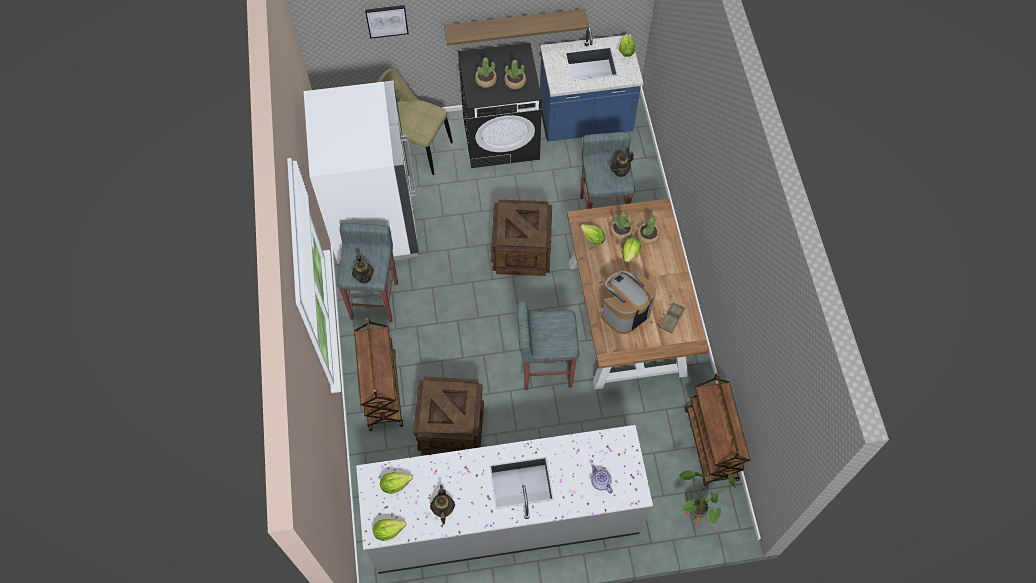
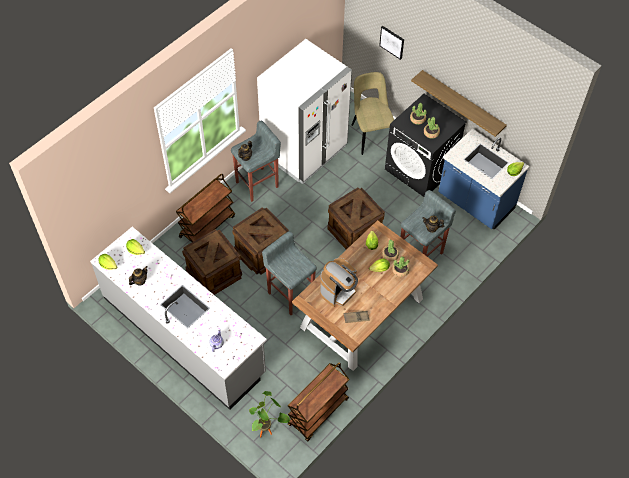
camera: 50 degrees right, 5 degrees down
(466, 358) = (261, 251): none -> crate
(624, 311) = (338, 291): coffee machine -> coffee machine turned 120 degrees clockwise

